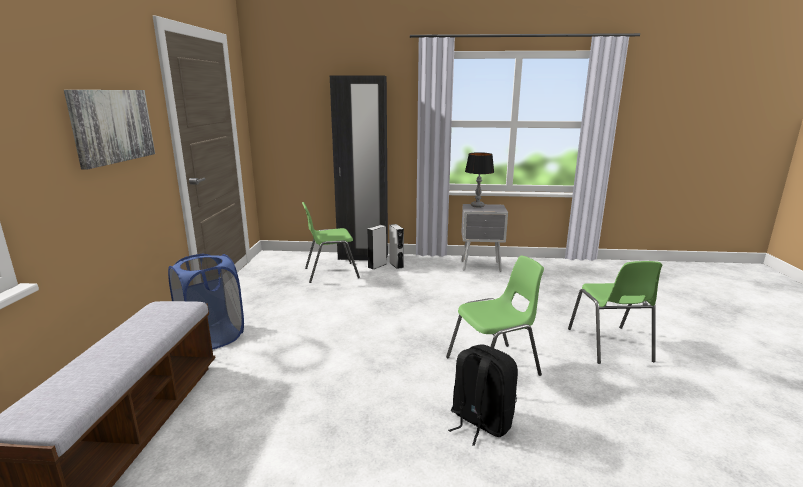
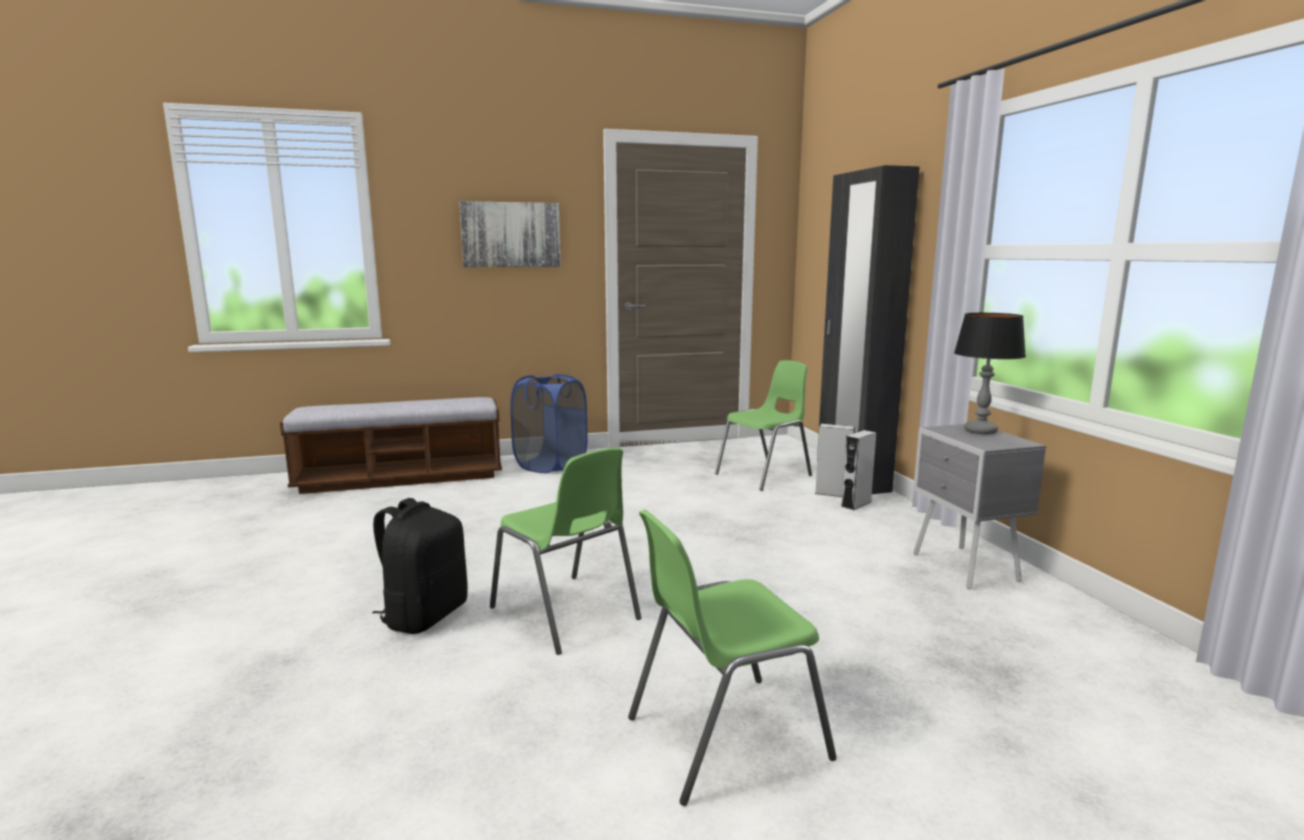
camera: 70 degrees right, 5 degrees down
(330, 273) = (765, 475): green chair -> green chair turned 90 degrees clockwise

